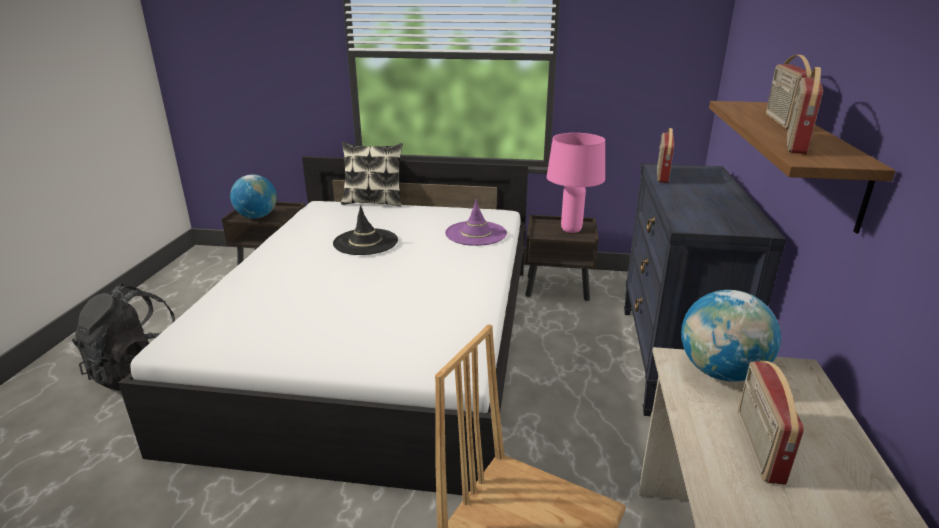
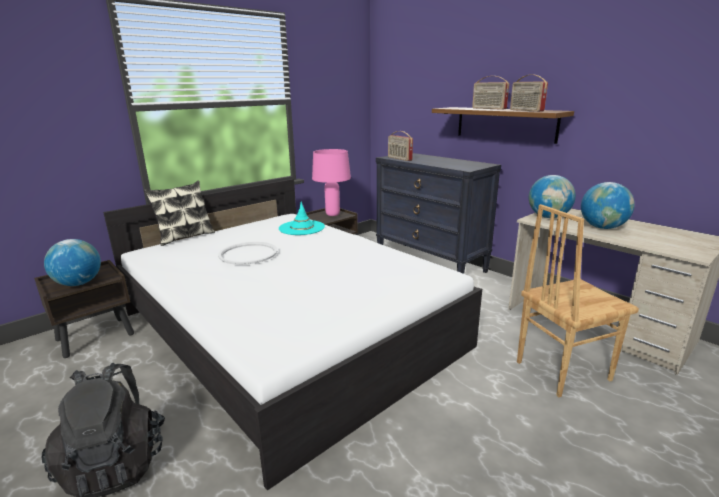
camera: 50 degrees left, 5 degrees down
(365, 242) = (248, 254): black hat -> white tray
(476, 233) = (301, 228): purple hat -> turquoise hat
(757, 446) = (602, 227): radio -> globe

